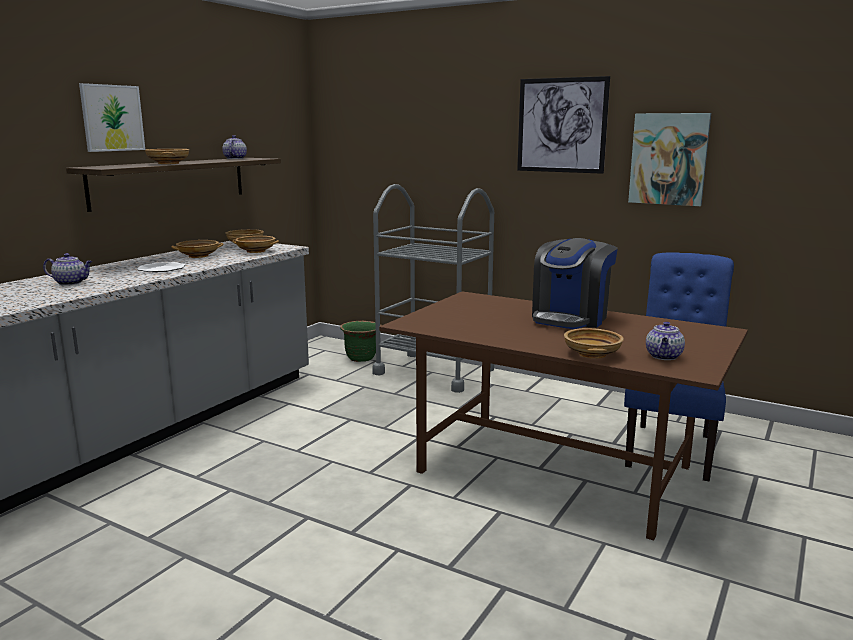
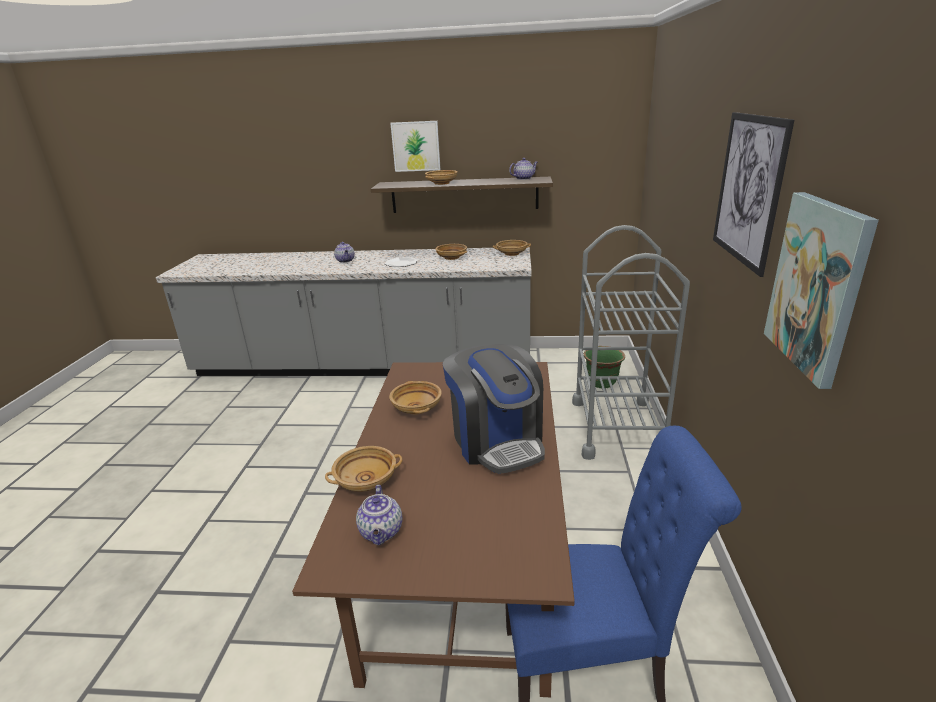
camera: 65 degrees right, 10 degrees up
(256, 251) = (489, 263): beige bowl -> beige bowl (417, 408)
(570, 318) = (497, 441): coffee machine -> coffee machine turned 120 degrees counterclockwise
(664, 356) = (381, 532): teapot -> teapot turned 90 degrees counterclockwise

